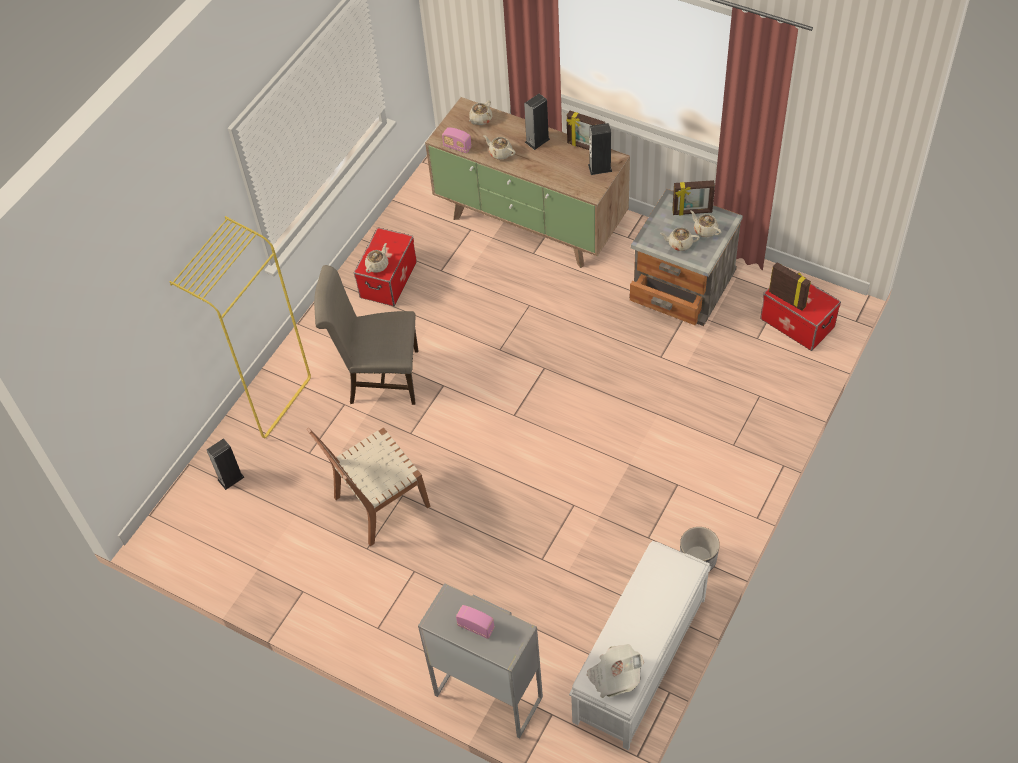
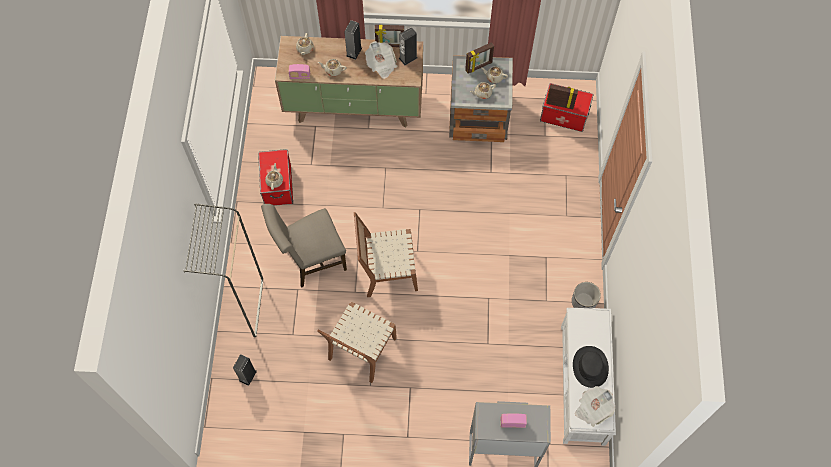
camera: 30 degrees left, 10 degrees up
(269, 399) = (242, 306): yellow clothes rack -> grey clothes rack
(462, 425) = (387, 272): none -> chair
(562, 165) = (381, 65): none -> newspaper
(641, 623) = (590, 367): none -> black hat

